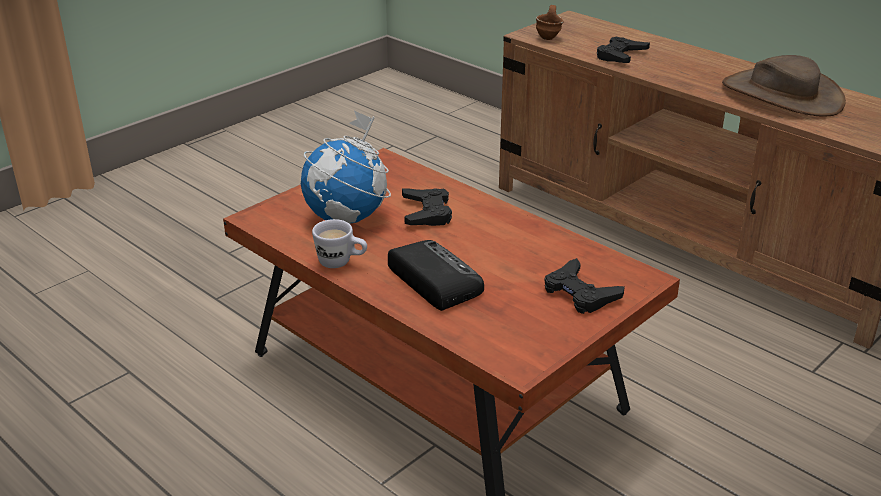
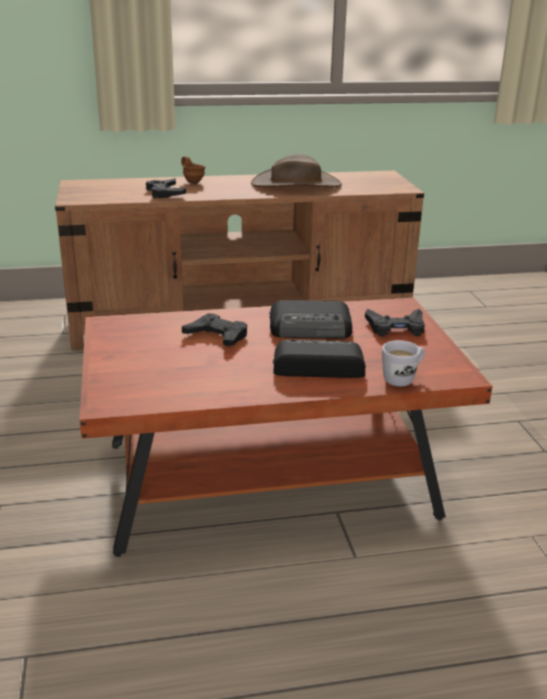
camera: 55 degrees left, 5 degrees down
(341, 263) = (242, 391): white mug -> white mug (403, 379)
(347, 218) = (176, 366): globe -> none
(509, 249) = (312, 328): none -> radio
(550, 37) = (92, 197): brown mug -> brown mug (193, 182)

